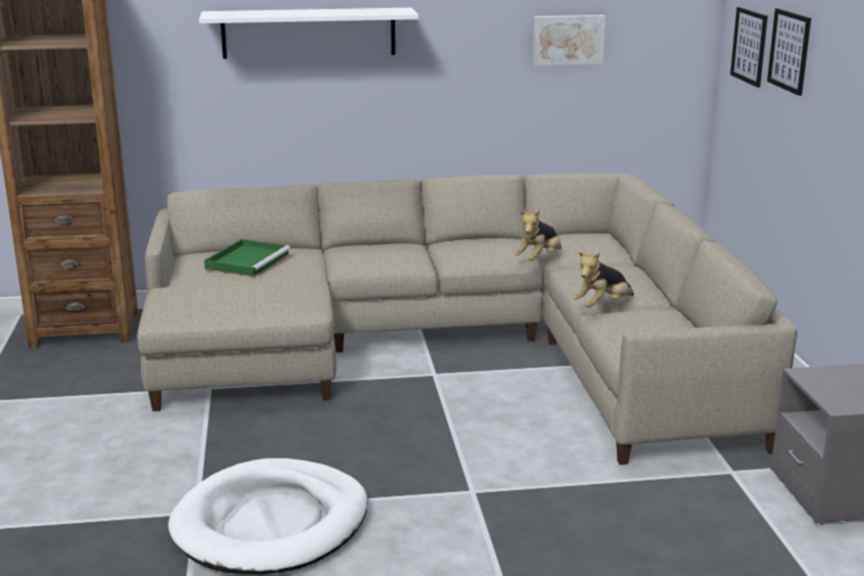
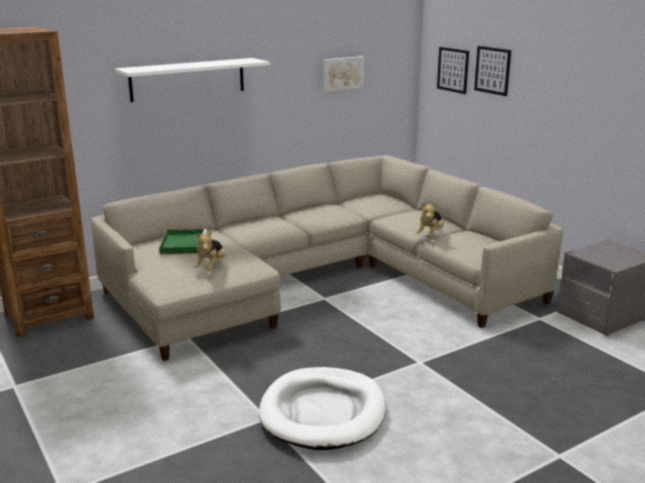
camera: 25 degrees left, 0 degrees up
(539, 259) = (362, 214): plush toy -> plush toy (211, 267)

